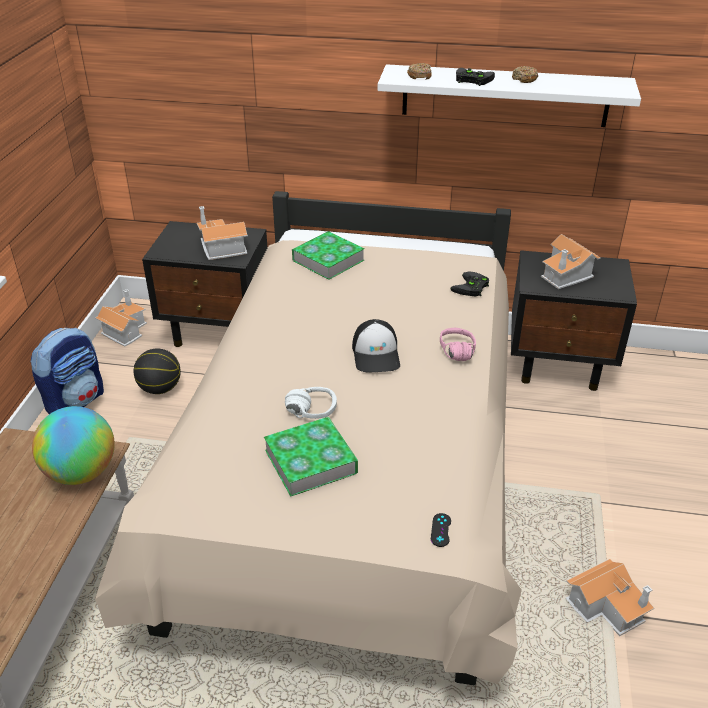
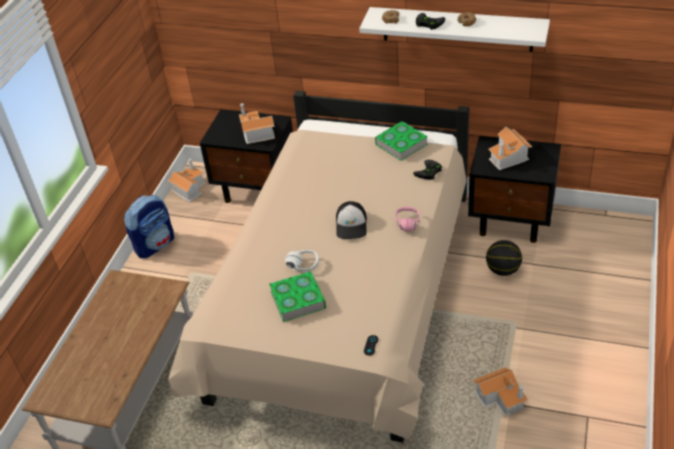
camera: 10 degrees right, 5 degrees up
(81, 472) = (159, 301): globe -> none
(160, 388) = (213, 236): basketball -> basketball (503, 270)
(328, 260) = (329, 148): book -> book (401, 144)

